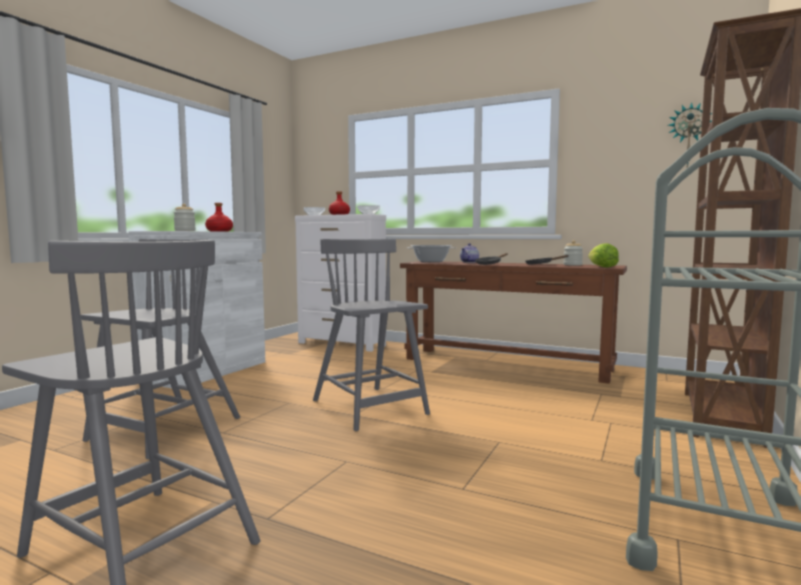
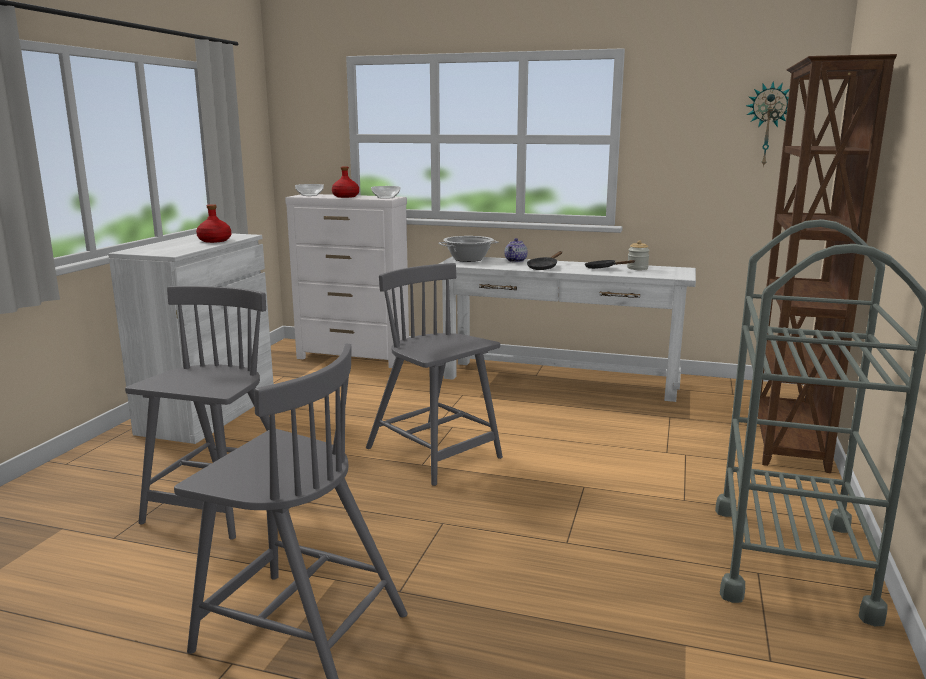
camera: 10 degrees left, 10 degrees up
(185, 230) = (182, 249): jar -> none
(505, 364) = (559, 380): brown console table -> white console table
(601, 267) = (671, 275): lettuce -> none

